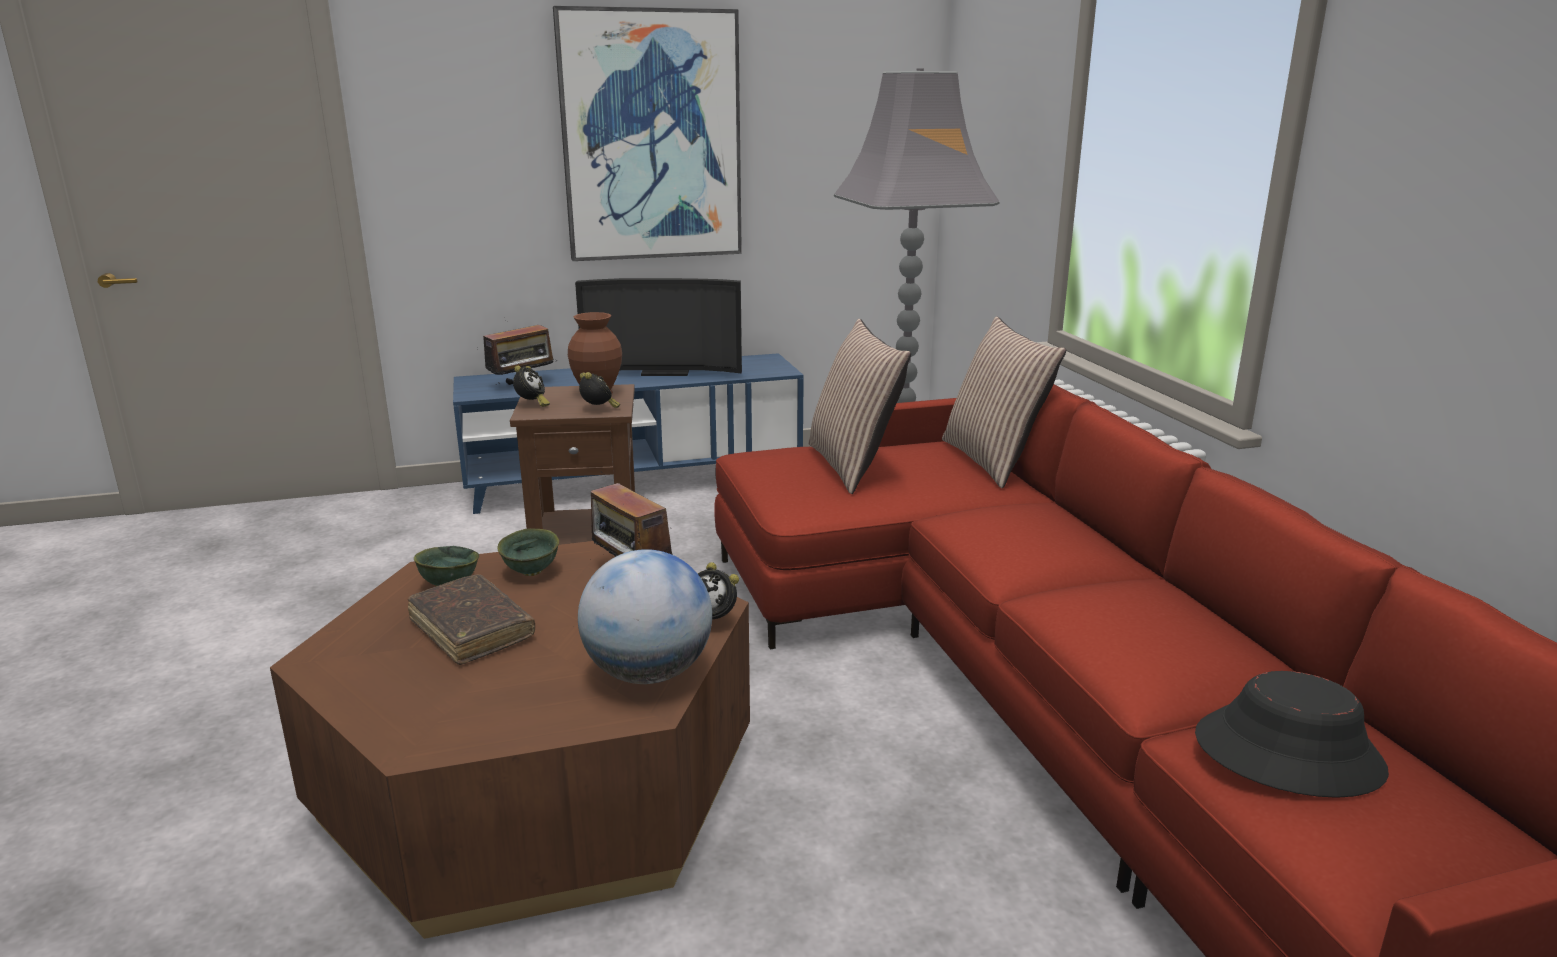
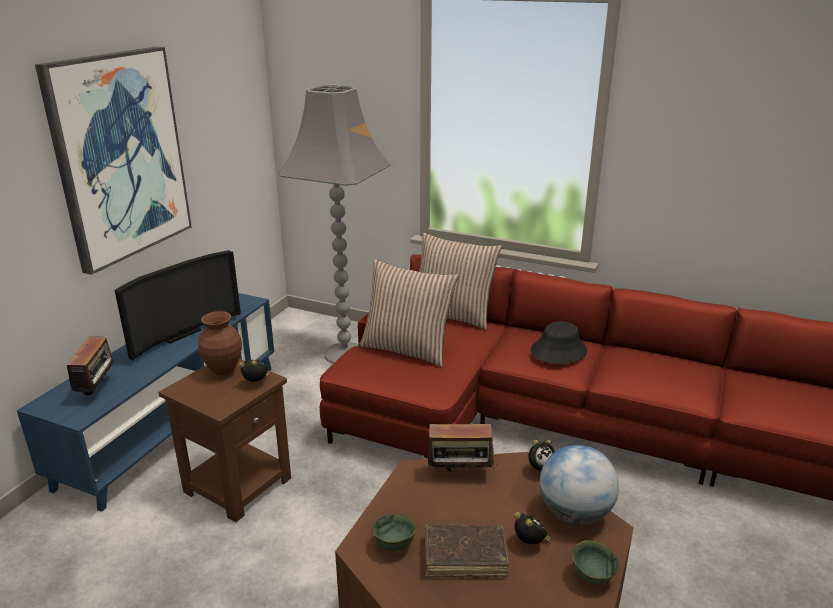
camera: 50 degrees left, 5 degrees up
(532, 404) = (203, 402): alarm clock -> alarm clock (531, 544)
(532, 572) = (412, 506): green bowl -> green bowl (592, 576)
(1288, 753) = (764, 396): black hat -> black hat (558, 351)

